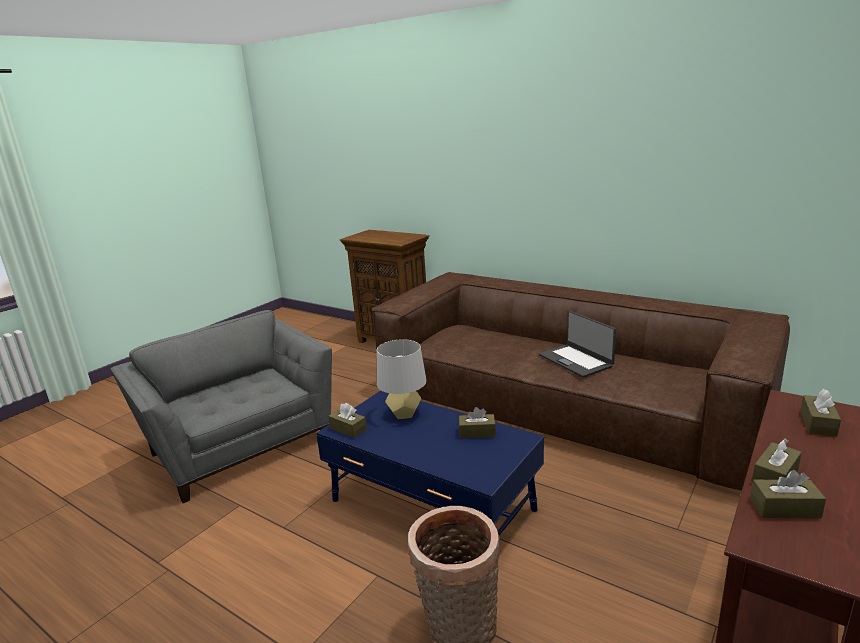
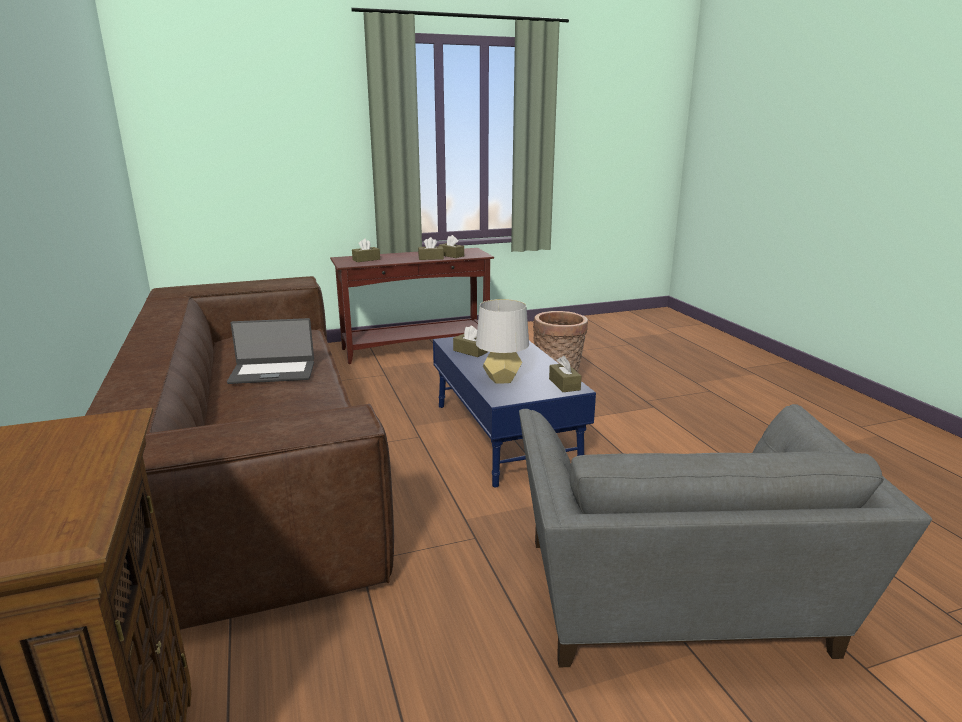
camera: 145 degrees left, 0 degrees up
(576, 360) = (272, 372): laptop -> laptop turned 75 degrees clockwise

